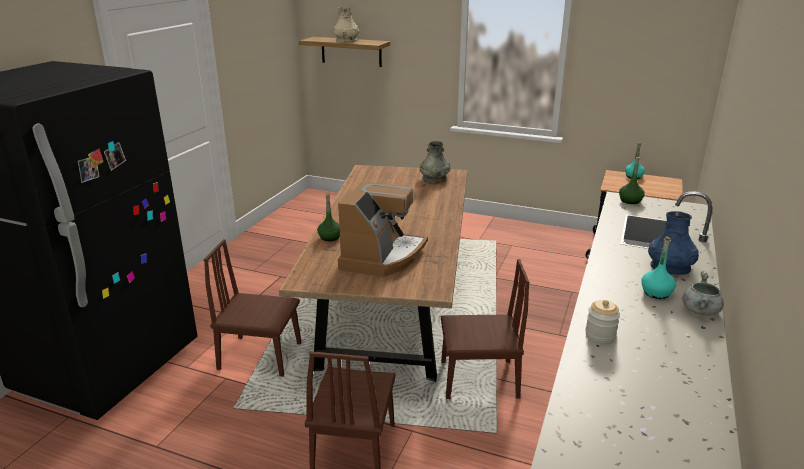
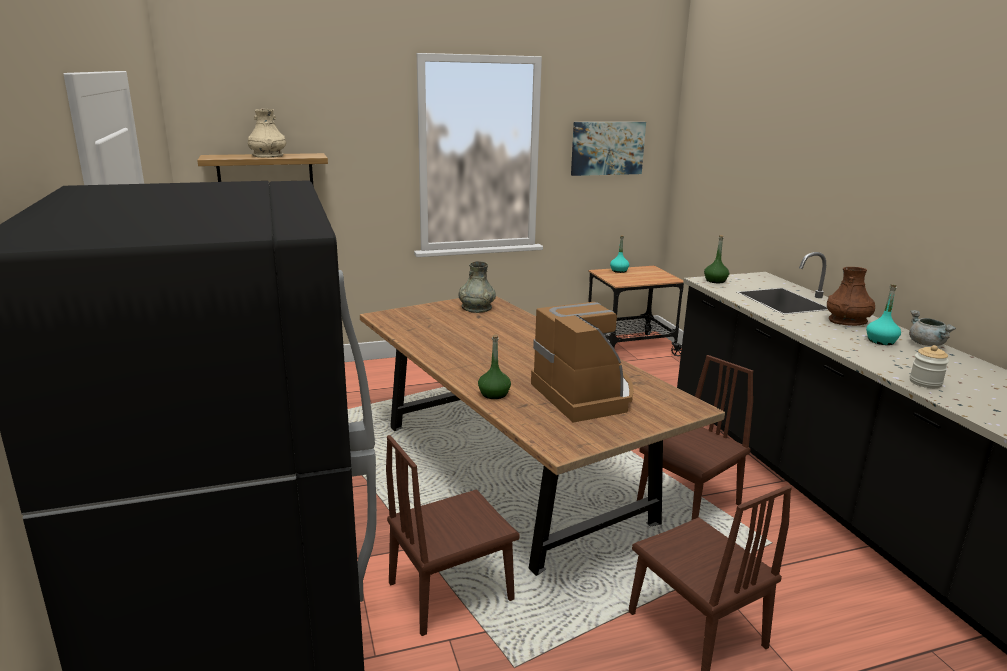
camera: 40 degrees left, 5 degrees down
(640, 55) = (607, 148): none -> picture
(670, 268) = (847, 321): blue vase -> brown vase

